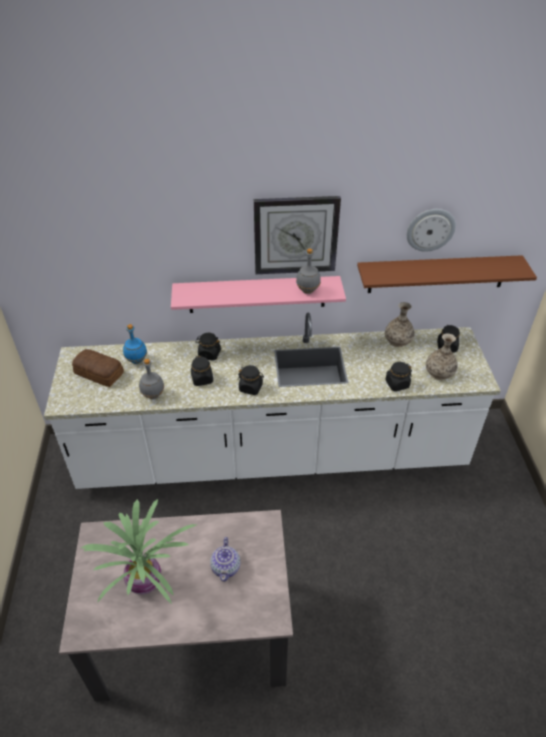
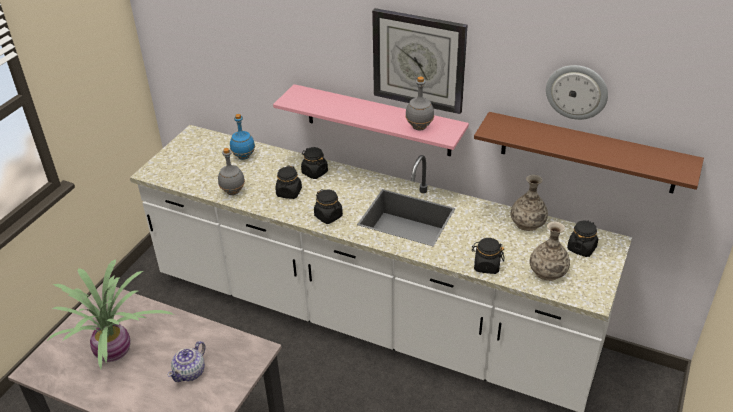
camera: 30 degrees right, 5 degrees down
(99, 374) = (202, 157): bread -> none

